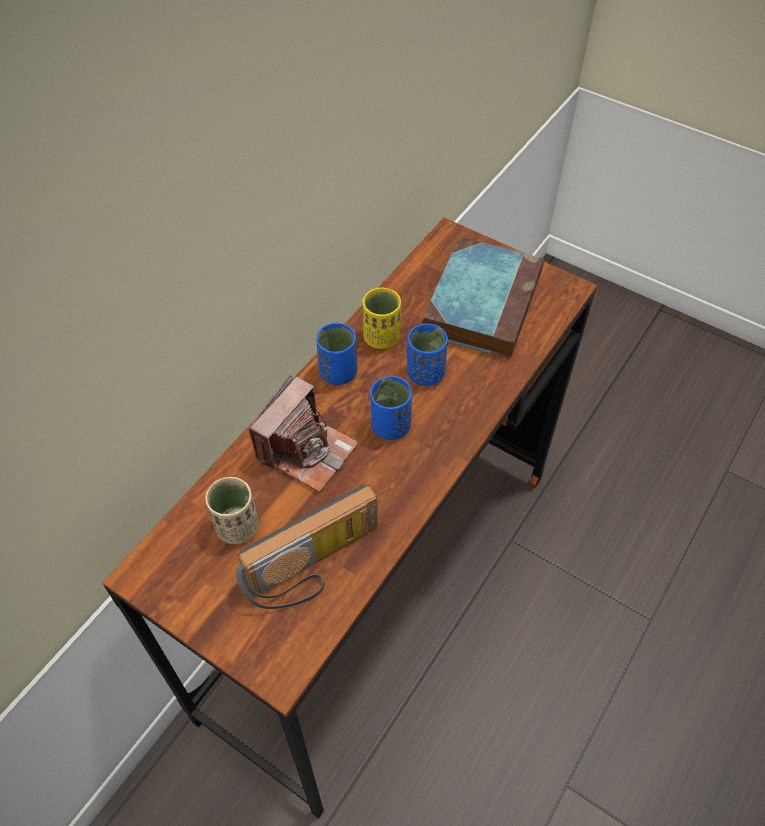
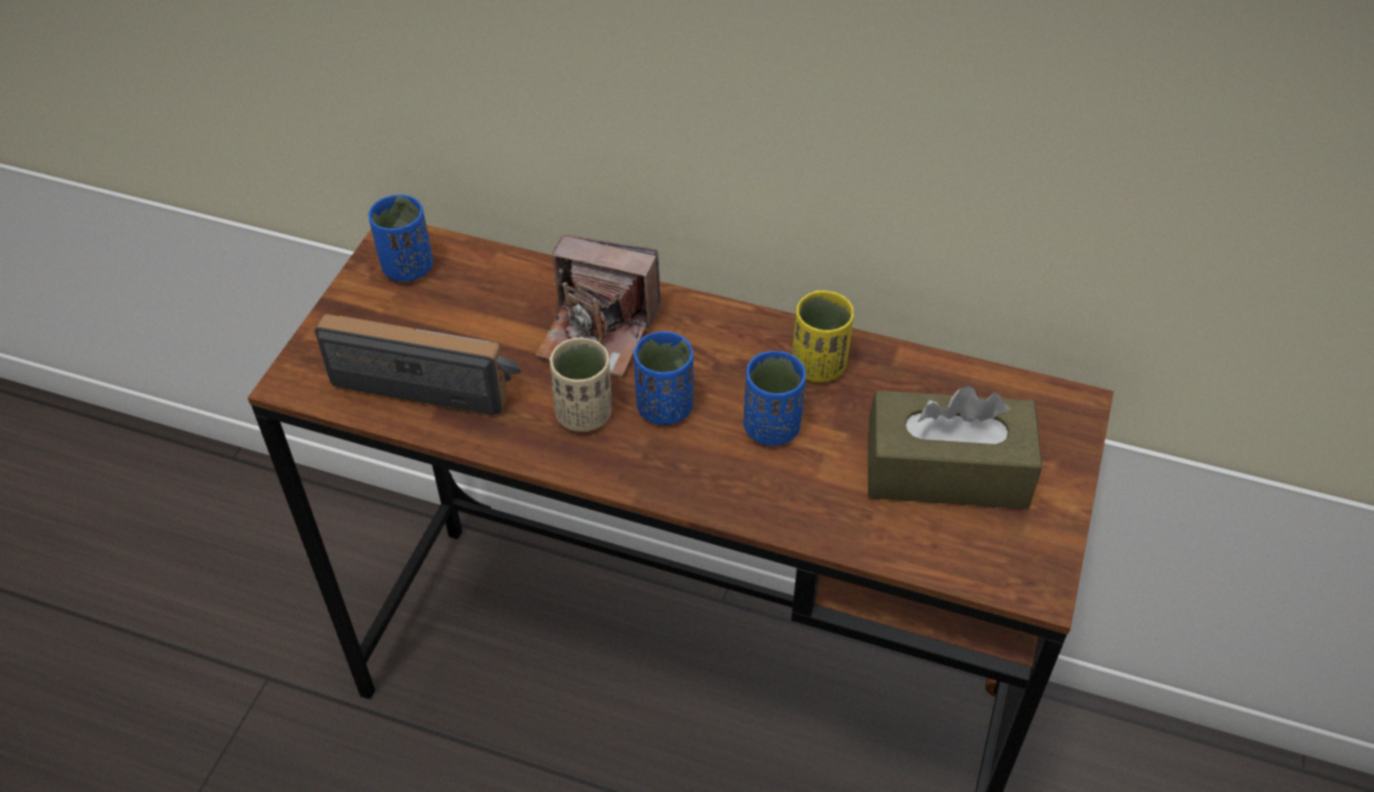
camera: 75 degrees right, 5 degrees down
(237, 527) = (471, 298): beige cup -> beige cup (584, 414)
(315, 568) = (431, 380): radio -> radio turned 150 degrees clockwise
(338, 373) = (736, 334): blue cup -> blue cup (407, 268)
(482, 302) = (946, 471): book -> brown tissue box

